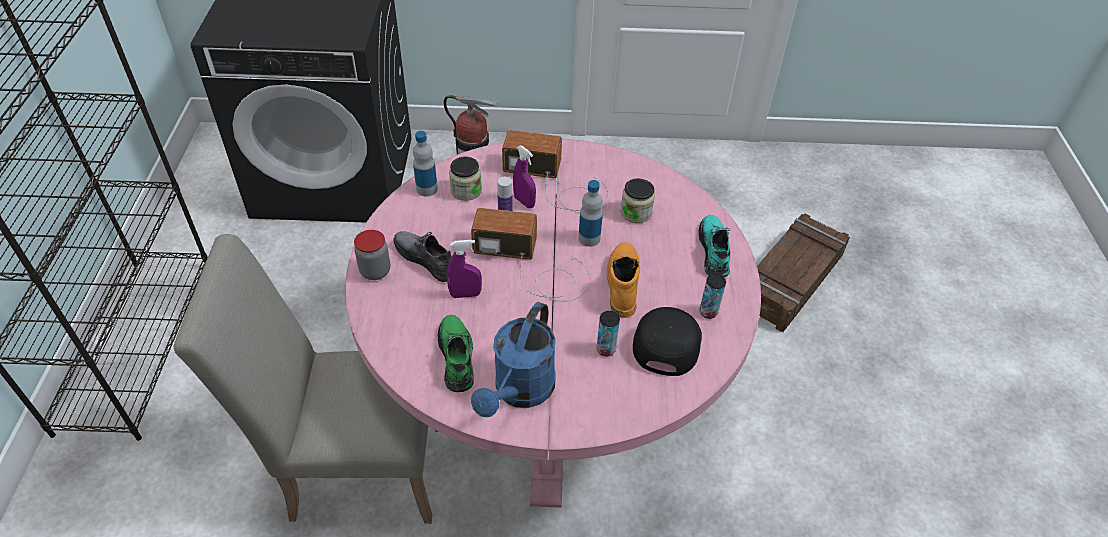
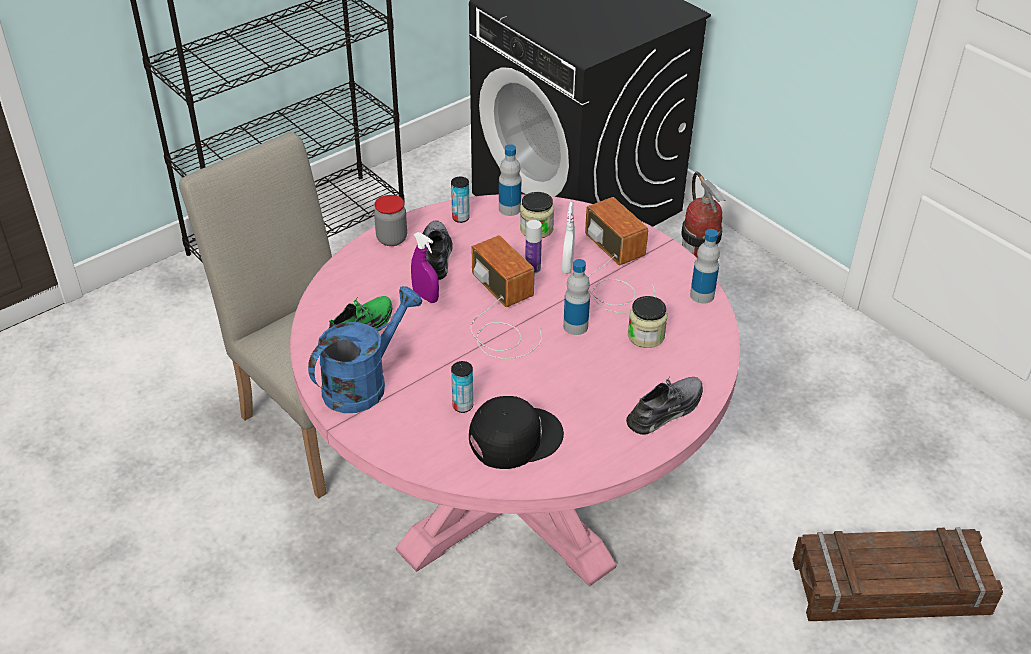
camera: 50 degrees right, 5 degrees down
(520, 392) = (363, 383): blue watering can -> blue watering can turned 150 degrees clockwise
(524, 202) = (567, 266): purple spray bottle -> white spray bottle
(621, 283) = (547, 374): orange boot -> none
(626, 163) = (702, 295): none -> bottle
(708, 312) = (582, 446): can -> can (460, 218)
(714, 250) = (665, 410): turquoise shoe -> grey shoe

